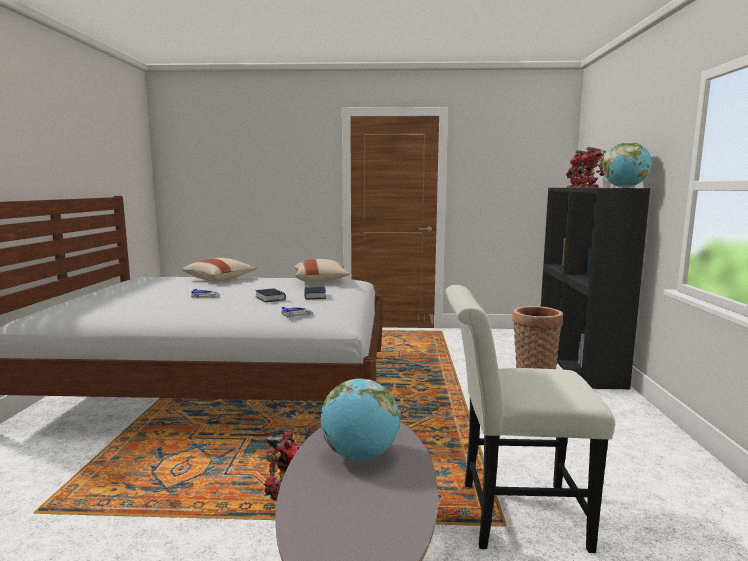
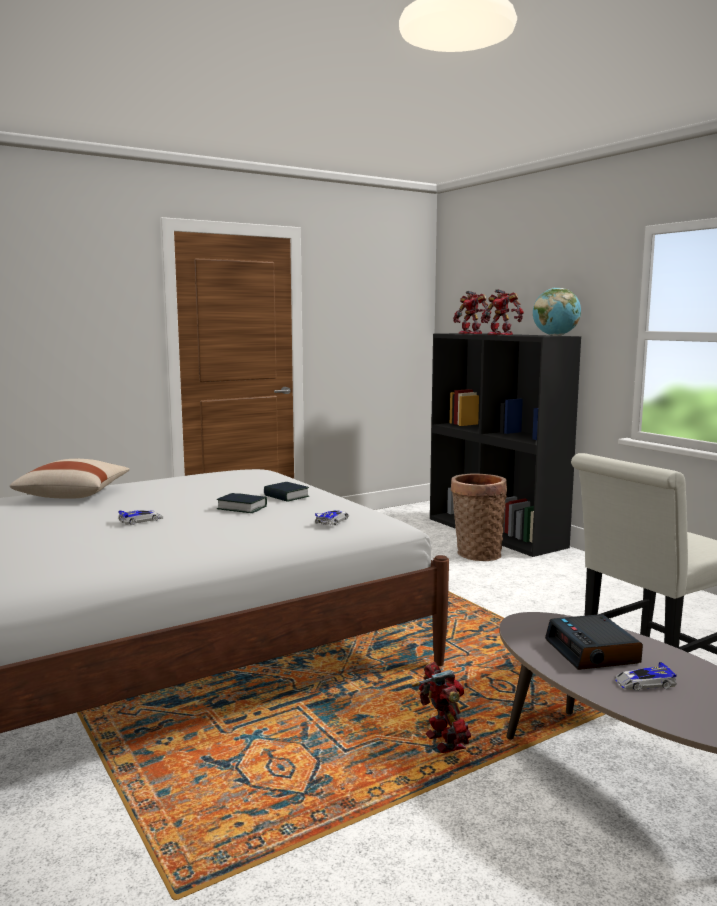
camera: 35 degrees left, 0 degrees up
(321, 281) = (231, 476): beige pillow -> none
(343, 492) = (644, 683): none -> toy car
(360, 456) = (593, 652): globe -> alarm clock

